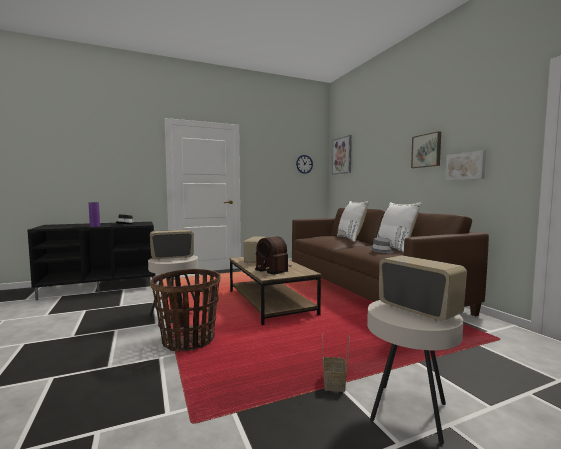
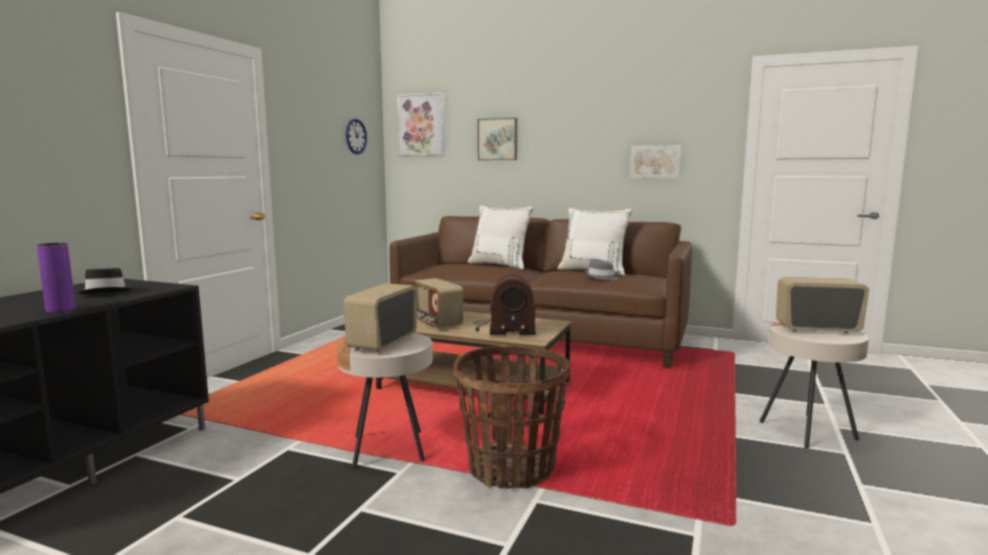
camera: 45 degrees left, 5 degrees up
(335, 384) = (732, 436): basket -> none
(426, 150) = (597, 136): picture -> picture (498, 139)

